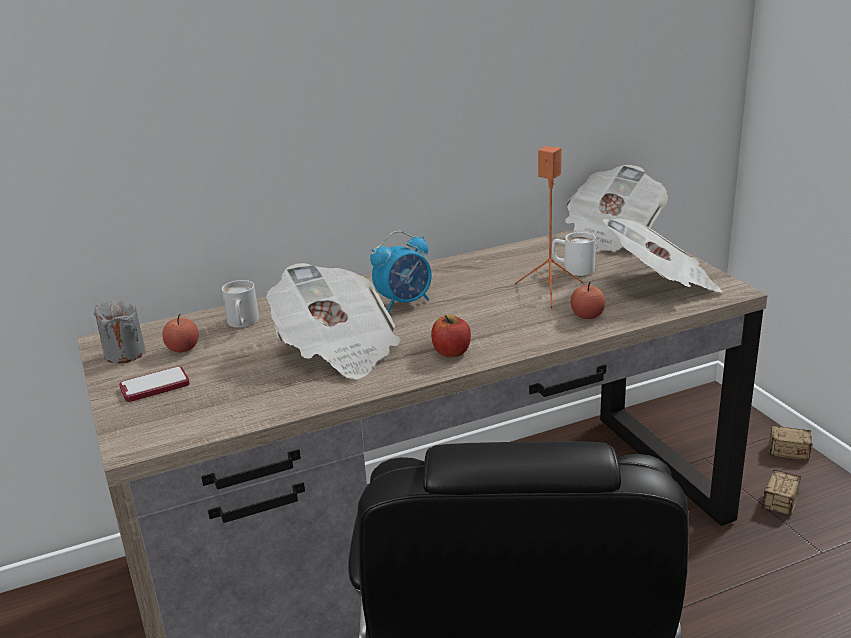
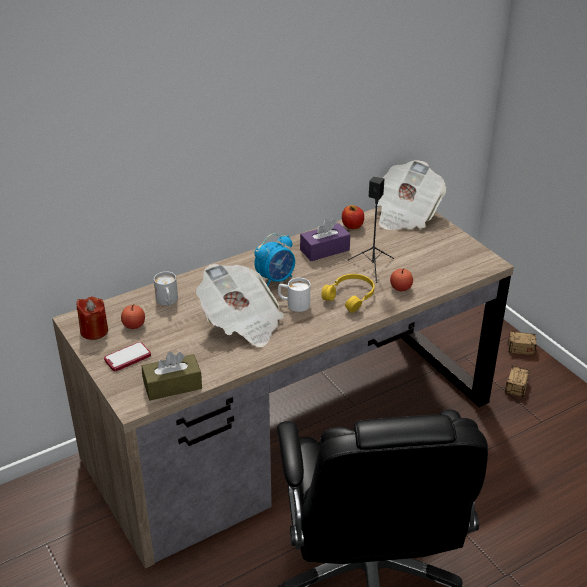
camera: 10 degrees left, 10 degrees up
(125, 354) = (94, 331): grey candle -> red candle
(203, 423) = (172, 385): none -> brown tissue box
(451, 352) = (318, 322): apple -> apple (352, 226)
(485, 272) = (324, 250): none -> purple tissue box
(509, 324) = (351, 297): none -> yellow headphones
(550, 291) = (372, 266): orange speaker -> black speaker
(572, 269) = (384, 245): white mug -> white mug (293, 304)
(661, 283) = (445, 258): newspaper -> none

